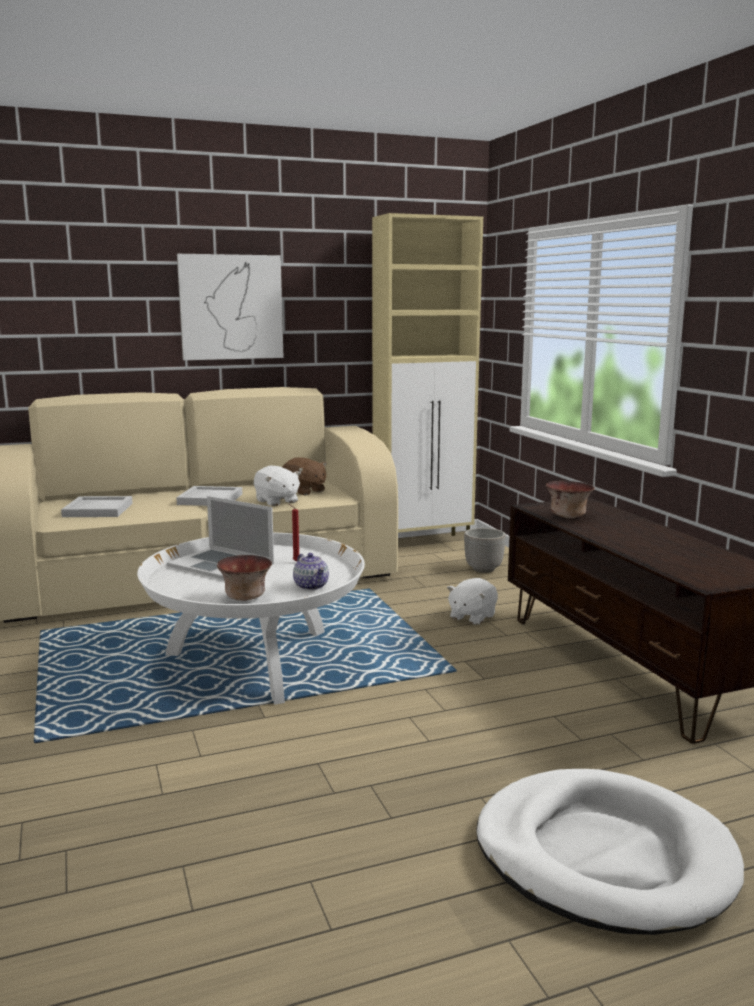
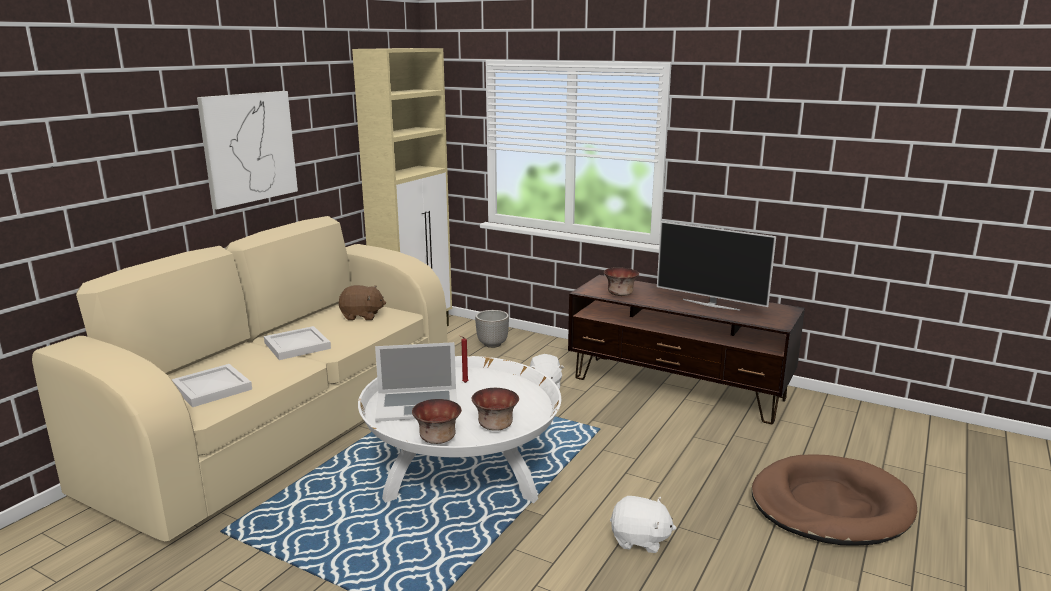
camera: 40 degrees left, 5 degrees up
(179, 590) = (437, 438): none -> bowl
(276, 501) = (362, 332): white plush toy -> white plush toy (640, 540)
(311, 586) = (519, 399): teapot -> none
(603, 856) = (830, 505): white dog bed -> brown dog bed
(663, 547) = (711, 304): none -> television

